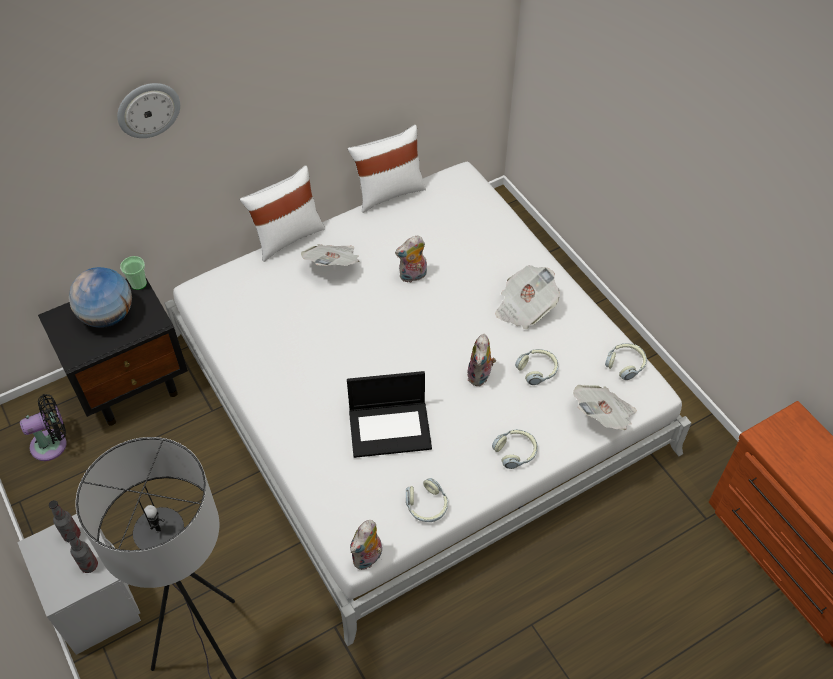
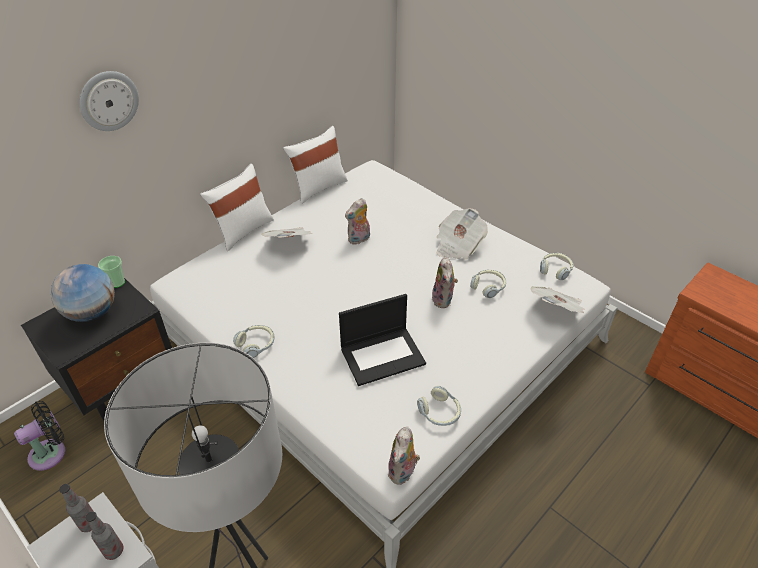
camera: 15 degrees left, 10 degrees down
(515, 452) = (498, 351): headphones -> headphones (256, 344)

